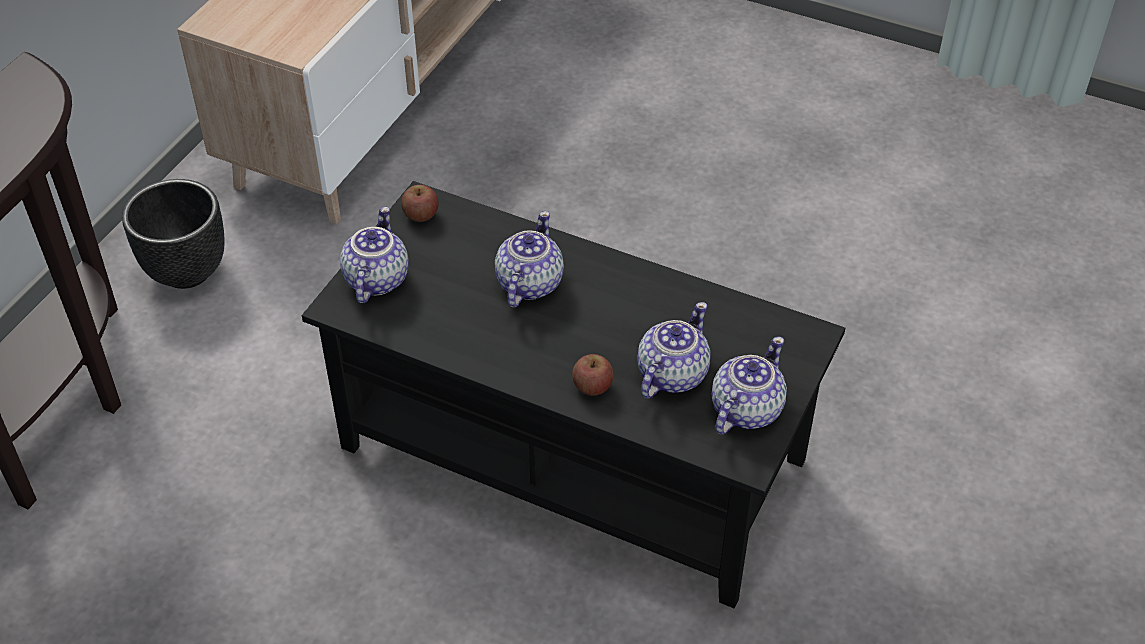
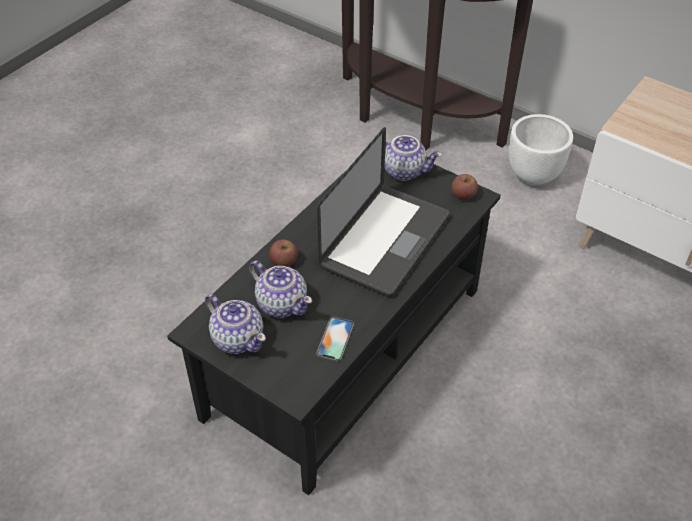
camera: 100 degrees right, 0 degrees up
(185, 272) = (533, 175): black planter -> white planter
(528, 284) = (385, 241): teapot -> laptop
(714, 312) = (335, 339): none -> phone

